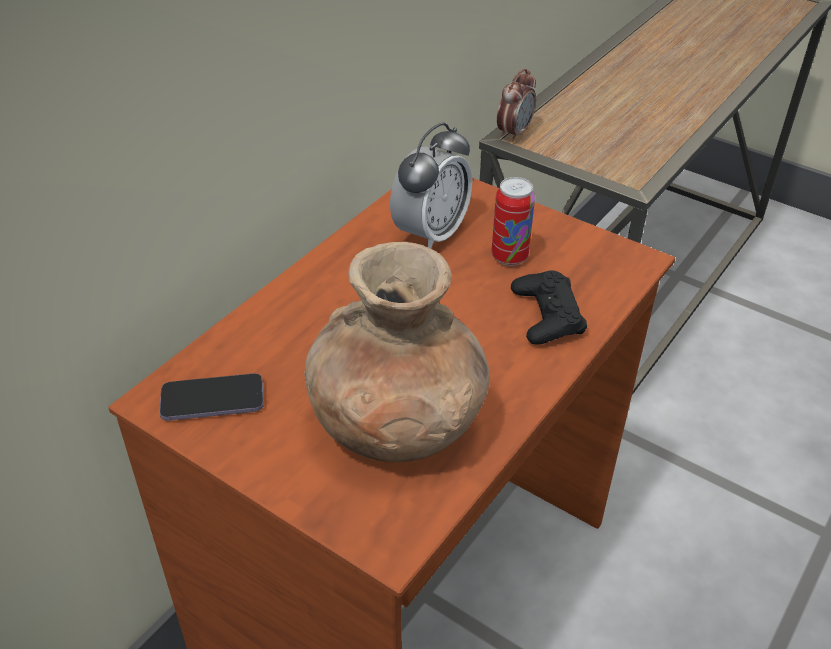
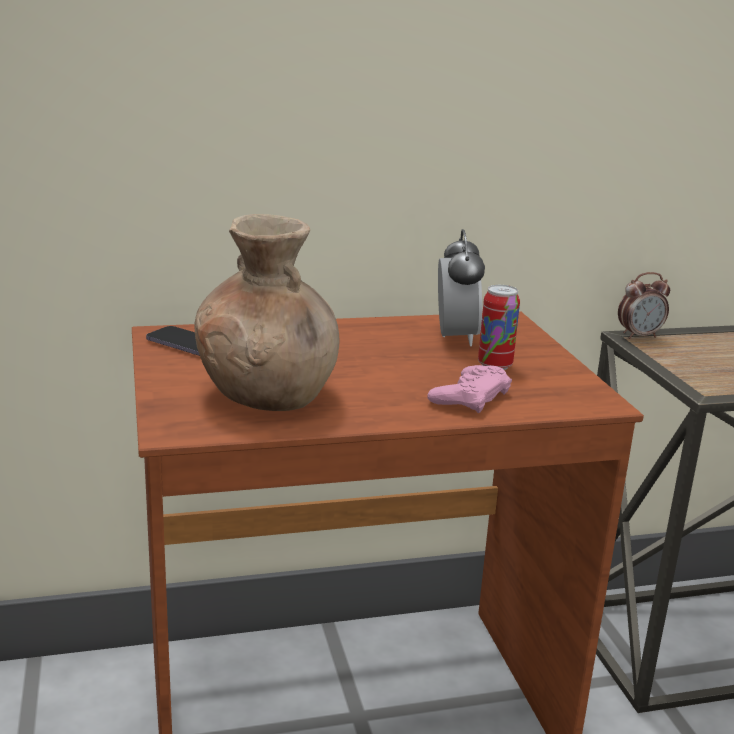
camera: 40 degrees right, 20 degrees down
(431, 234) = (455, 337): alarm clock -> alarm clock turned 75 degrees counterclockwise
(547, 315) = (470, 397): black game controller -> pink game controller

